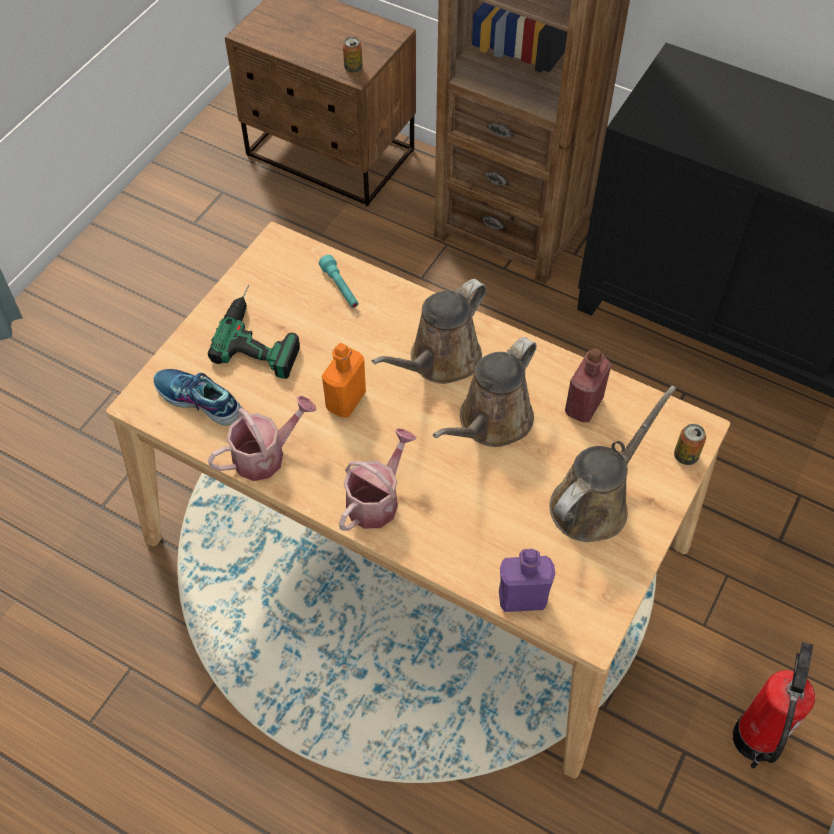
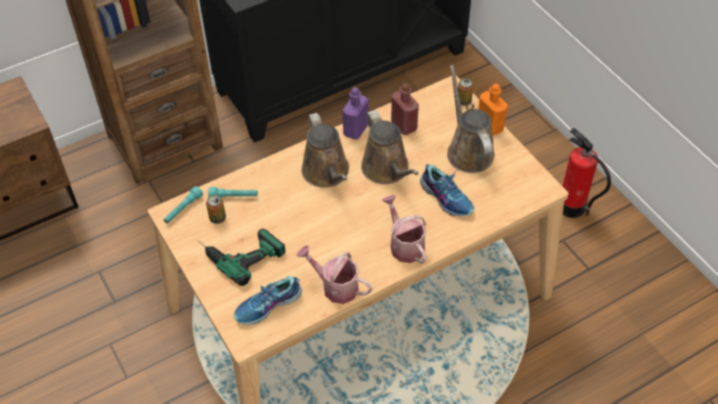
camera: 60 degrees left, 5 degrees down
(265, 455) = (335, 286): watering can -> watering can turned 60 degrees counterclockwise
(291, 251) = (183, 209): none -> turquoise flashlight
(346, 400) = (323, 230): orange bottle -> orange bottle (490, 126)
(353, 68) = (24, 122): can -> can (217, 218)
(490, 513) = (446, 197): none -> shoe
(522, 598) = (508, 208): purple bottle -> purple bottle (355, 130)

